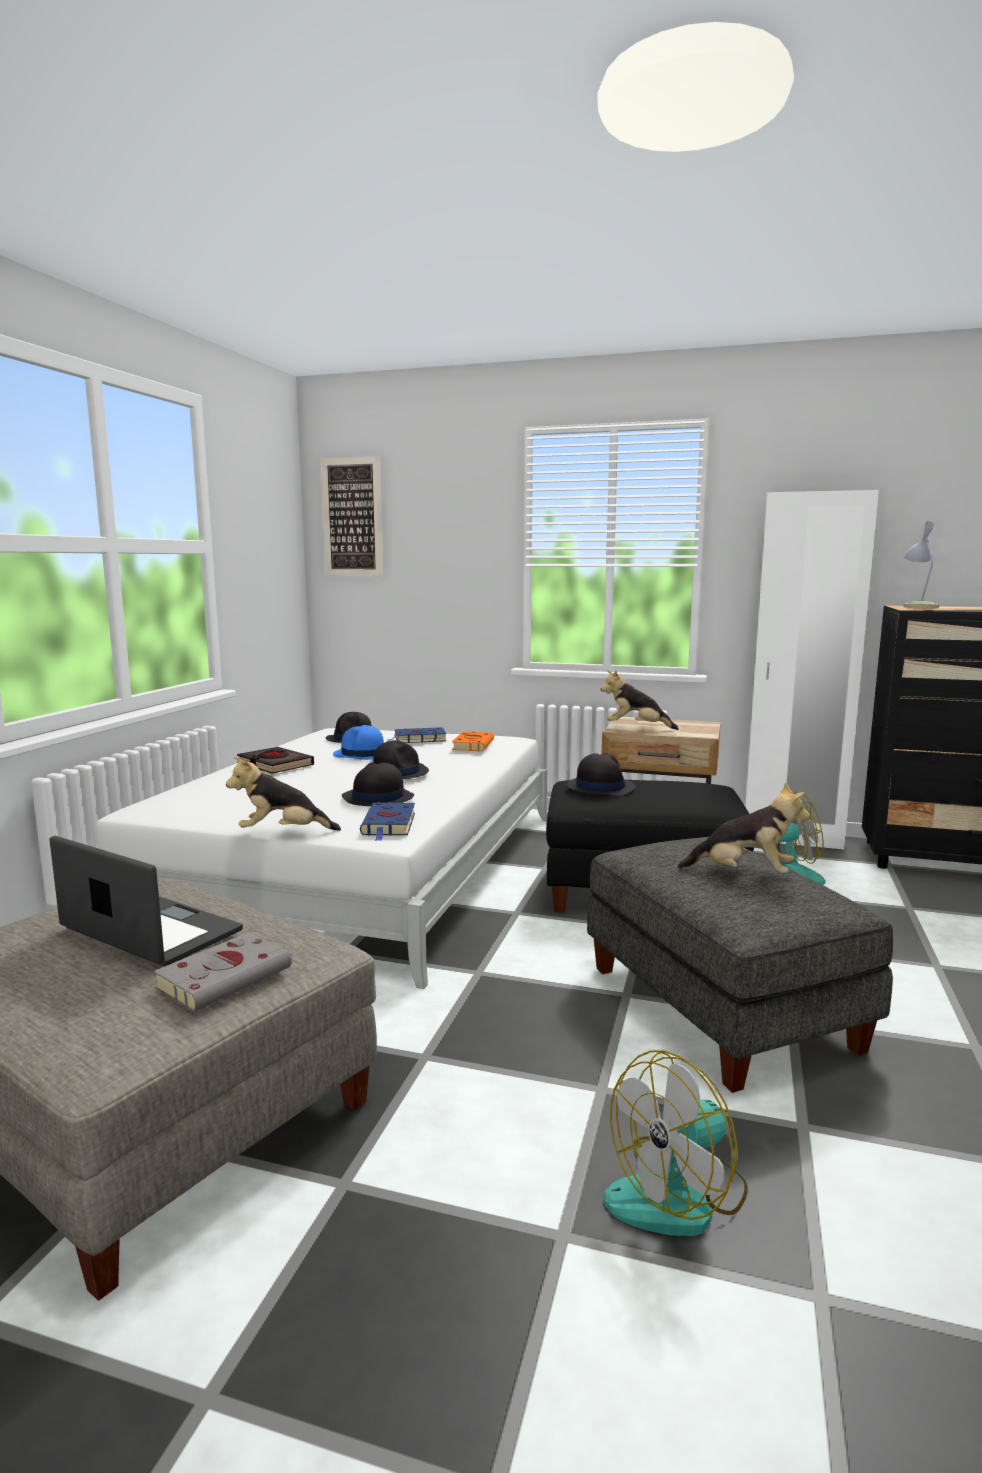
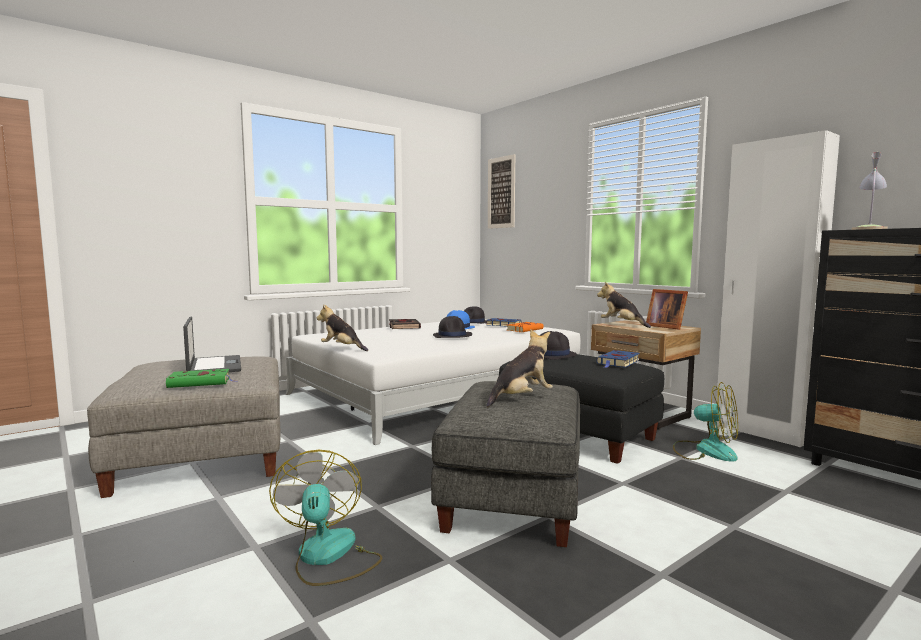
camera: 35 degrees right, 5 degrees down
(227, 977) = (201, 382): grey book -> green book
(377, 798) = (416, 343): black hat -> none
(389, 825) = (393, 352): blue book -> blue book (618, 362)
(678, 1196) = (328, 557): fan -> fan turned 75 degrees clockwise
(686, 725) = (665, 326): none -> picture frame
(744, 874) = (521, 398): plush toy -> plush toy turned 90 degrees counterclockwise

